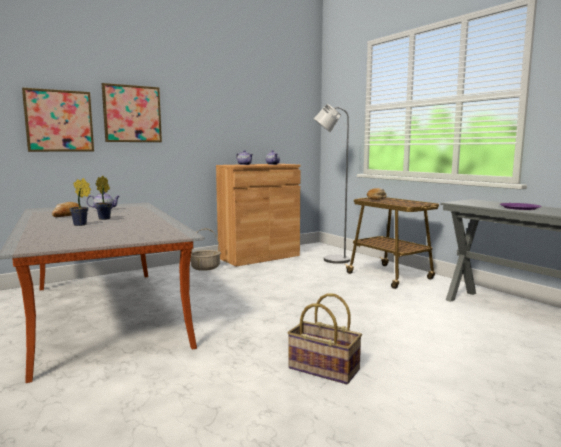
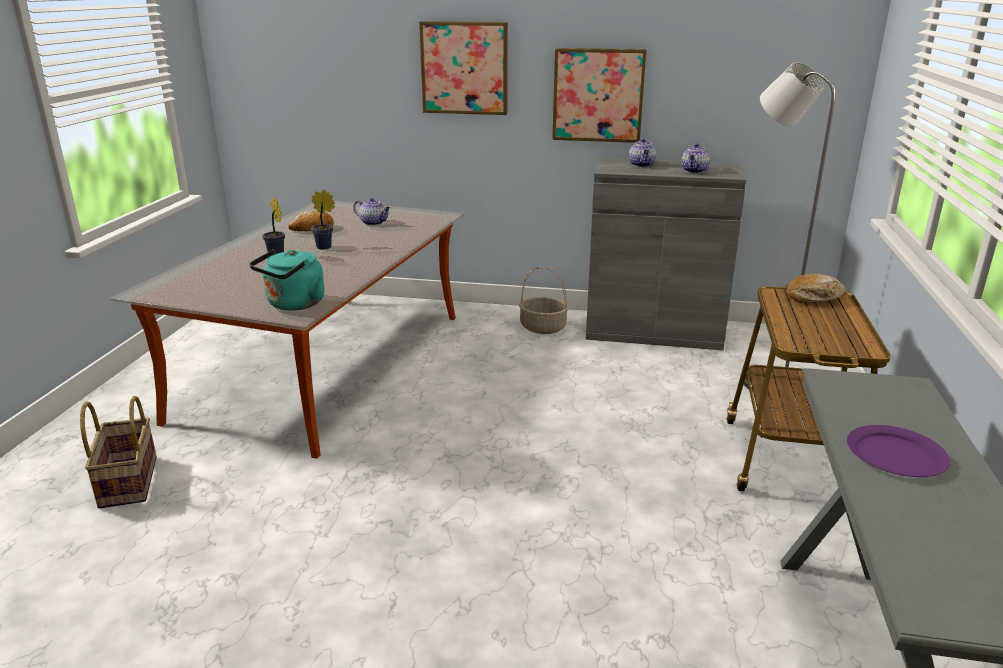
camera: 45 degrees right, 15 degrees up
(59, 121) = (365, 81): picture -> picture (598, 95)
(168, 233) = (293, 305): none -> turquoise kettle
(259, 257) = (653, 331): brown cabinet -> grey cabinet
(323, 369) = (367, 564): basket -> basket (127, 482)

